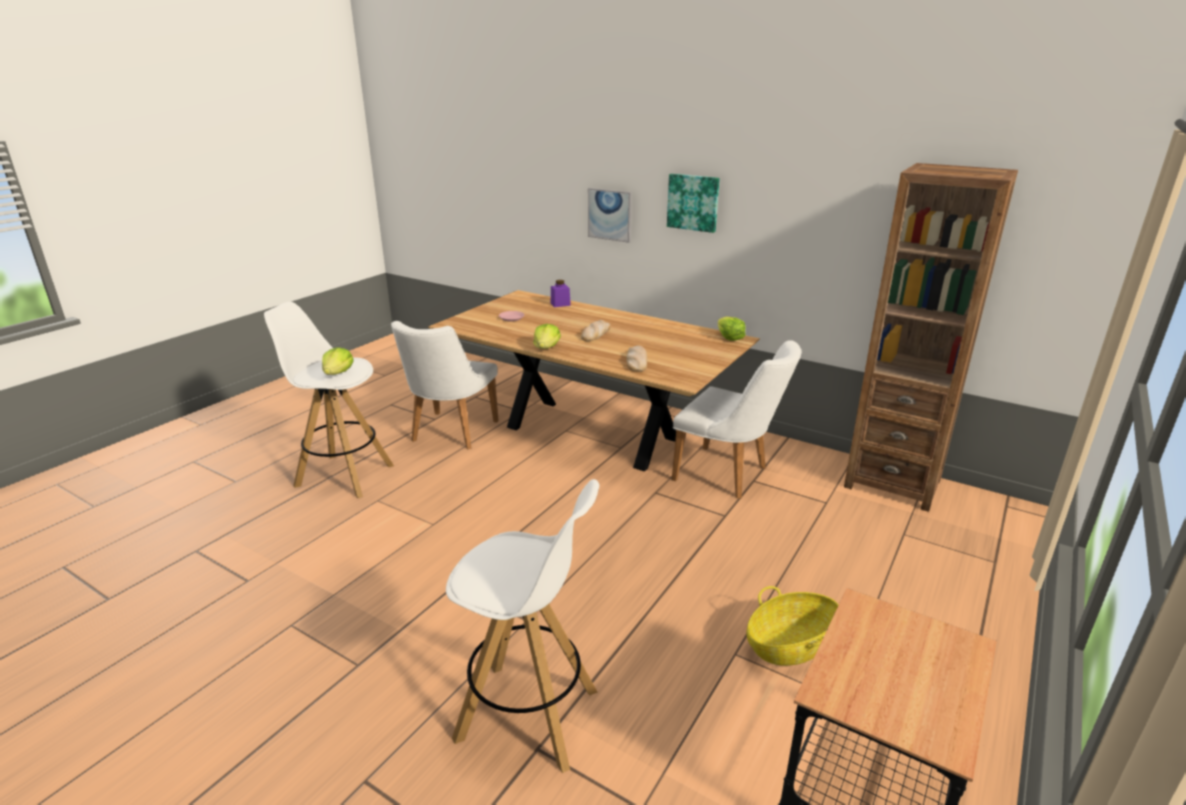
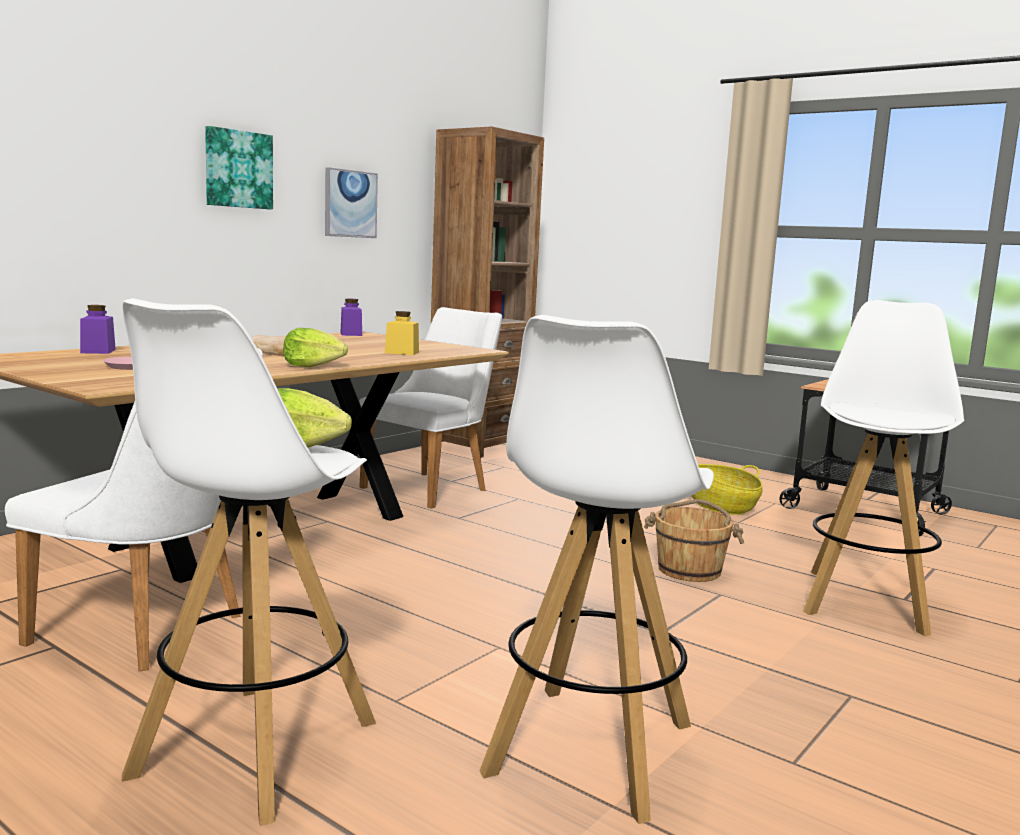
camera: 85 degrees left, 15 degrees down
(322, 556) = (589, 750): none -> white stool
(577, 606) = (689, 570): none -> brown bucket
(610, 214) = (106, 191): picture -> picture (350, 204)
(636, 361) = (402, 352): bread -> yellow jar
(729, 338) = (351, 334): lettuce -> purple jar

